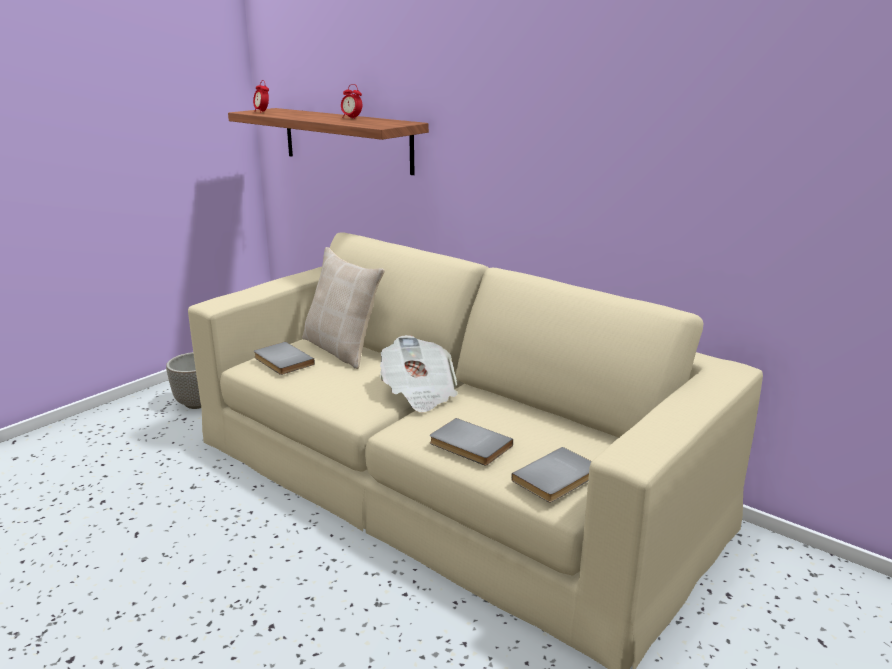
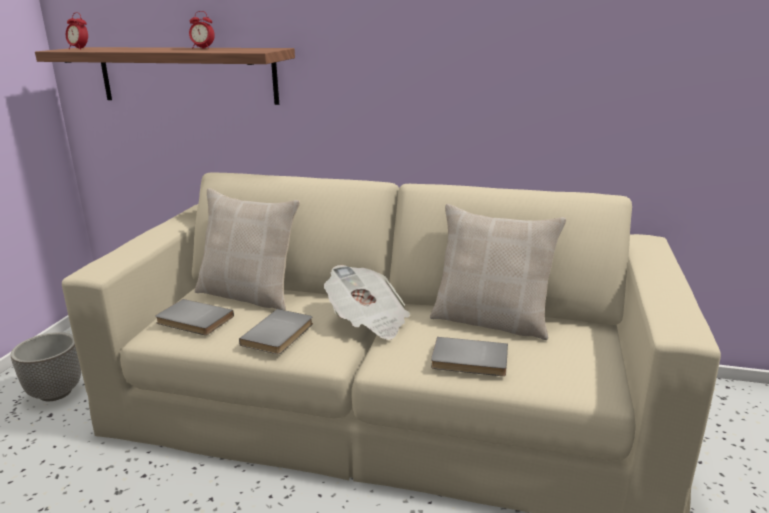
camera: 25 degrees left, 0 degrees up
(528, 417) = (491, 321): none -> beige pillow
(558, 478) = (577, 370): grey book -> grey book (280, 334)

